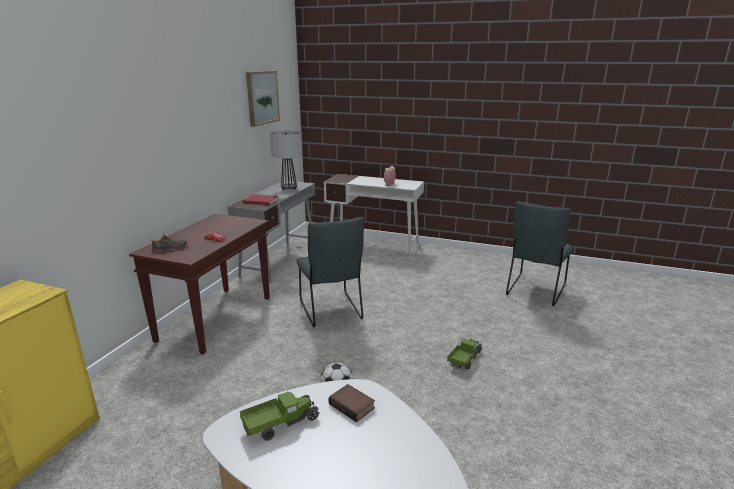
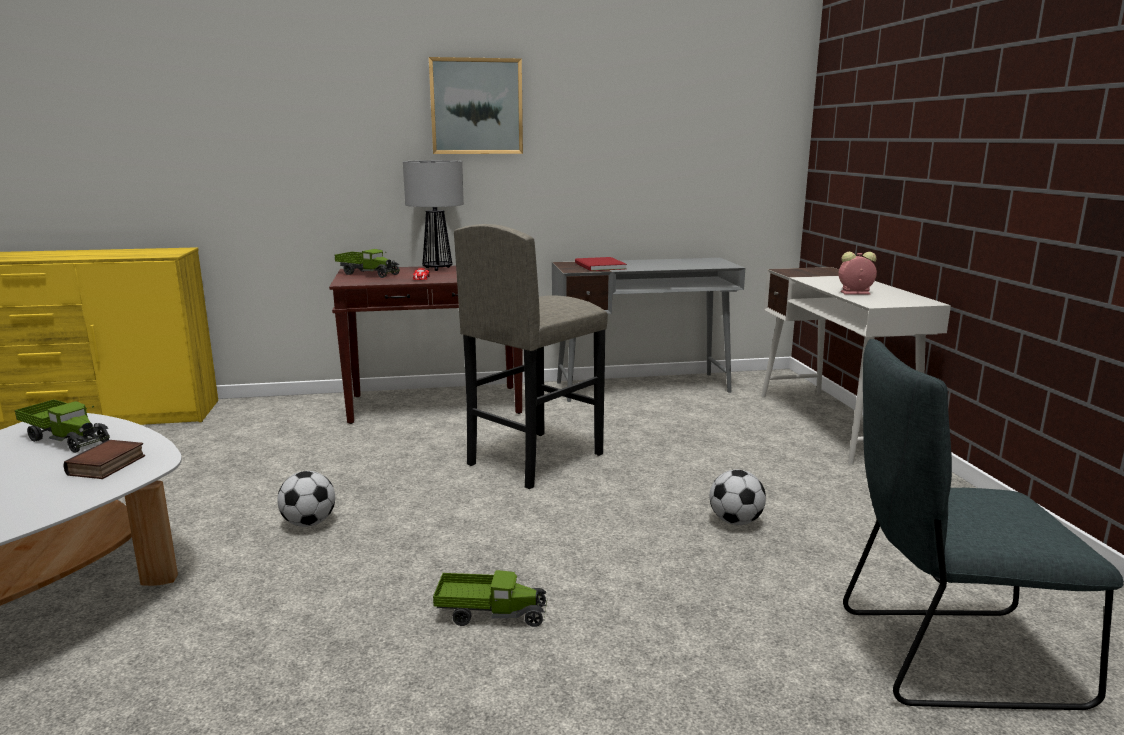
camera: 60 degrees right, 5 degrees down
(170, 249) = (368, 274): black shoe -> toy truck
(262, 97) = (682, 100): picture -> picture (476, 106)
(289, 188) = (685, 264): table lamp -> table lamp (437, 268)
(331, 311) = (534, 459): grey chair -> grey stool
(434, 290) = (735, 522): none -> football

